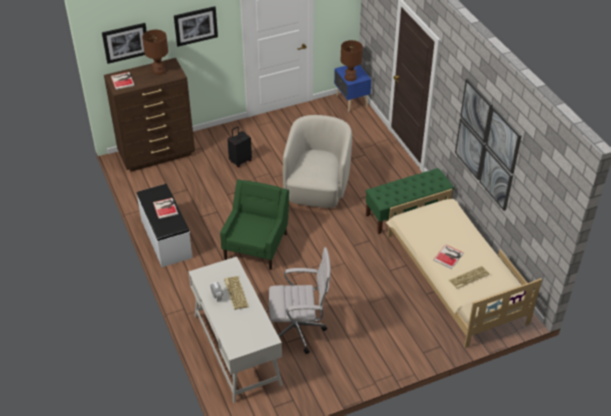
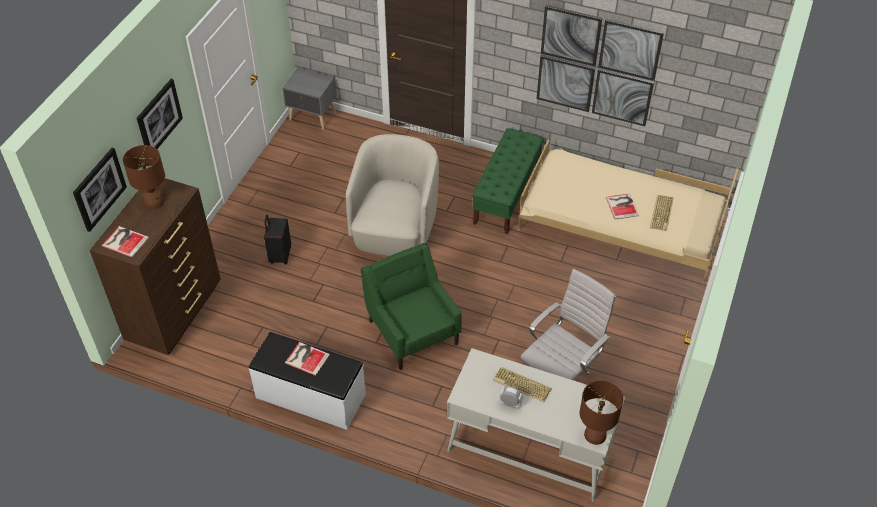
camera: 45 degrees left, 5 degrees up
(317, 188) = (395, 229): beige armchair -> beige armchair turned 45 degrees clockwise
(350, 77) = (311, 87): brown table lamp -> brown table lamp (594, 435)
(351, 101) = (313, 117): blue nightstand -> grey nightstand

